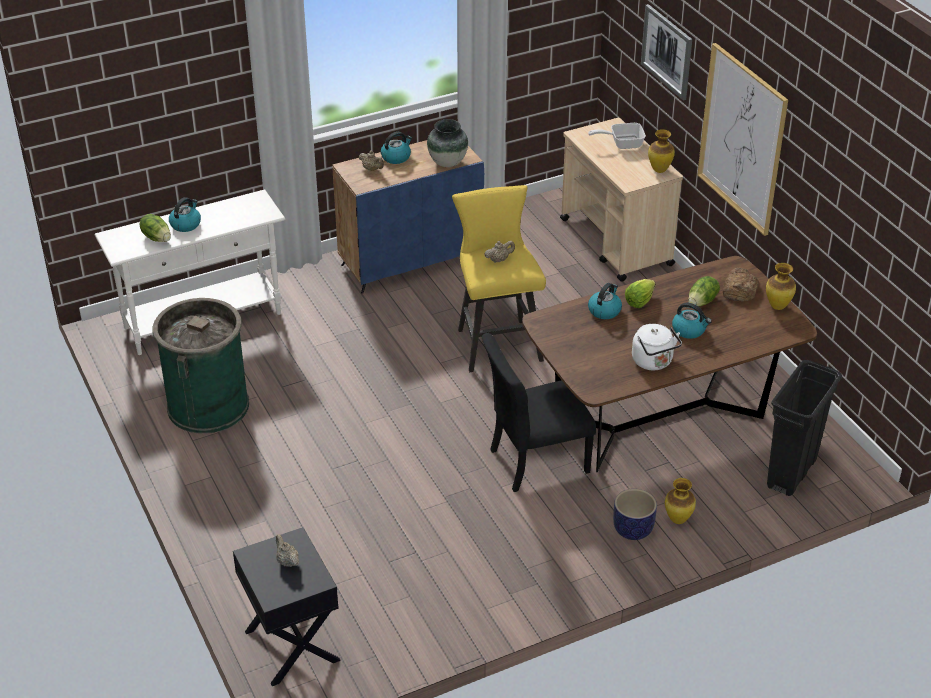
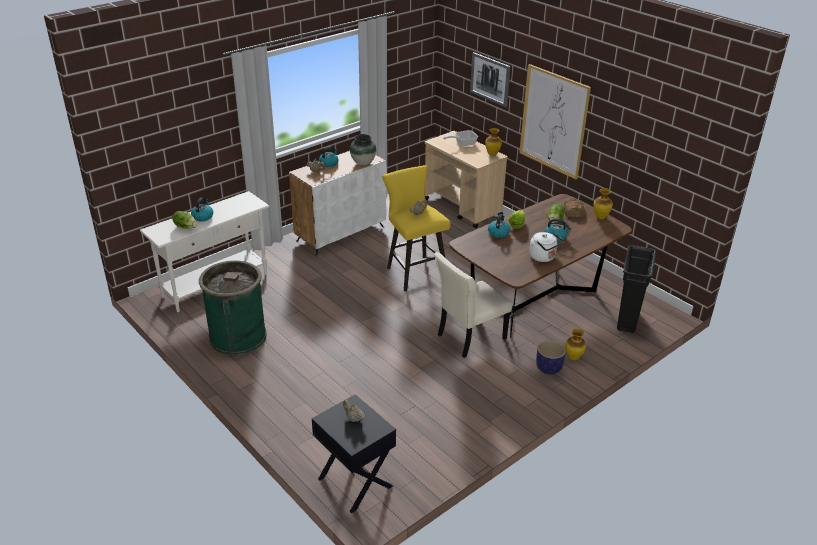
camera: 15 degrees left, 5 degrees down
(411, 261) = (341, 233): blue cabinet -> white cabinet
(535, 462) = (469, 337): black chair -> beige chair

